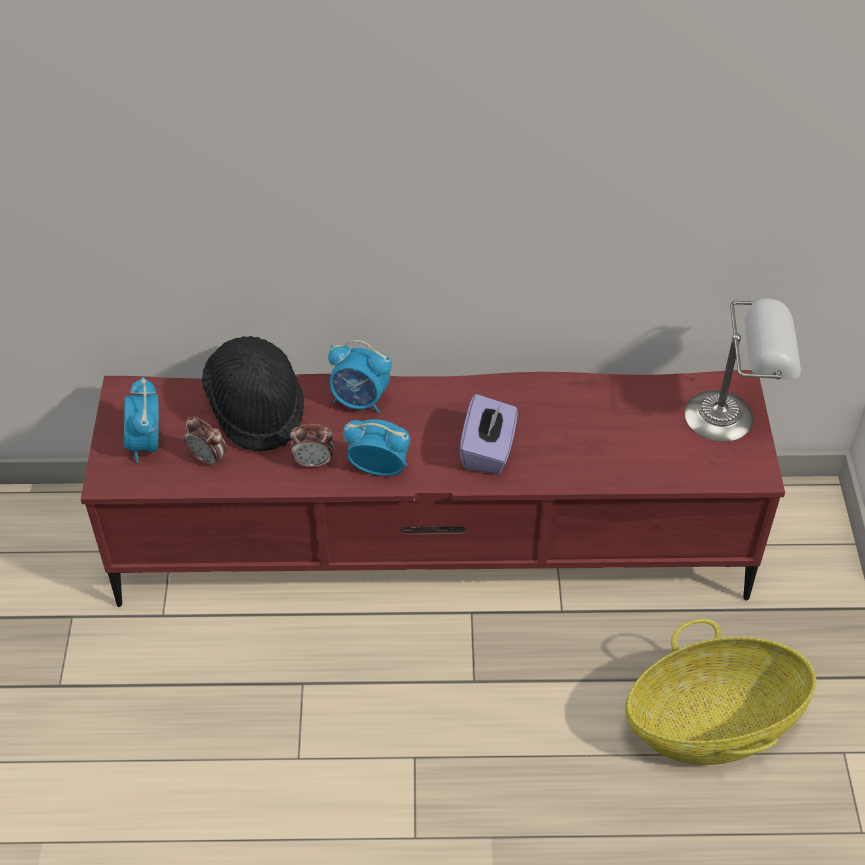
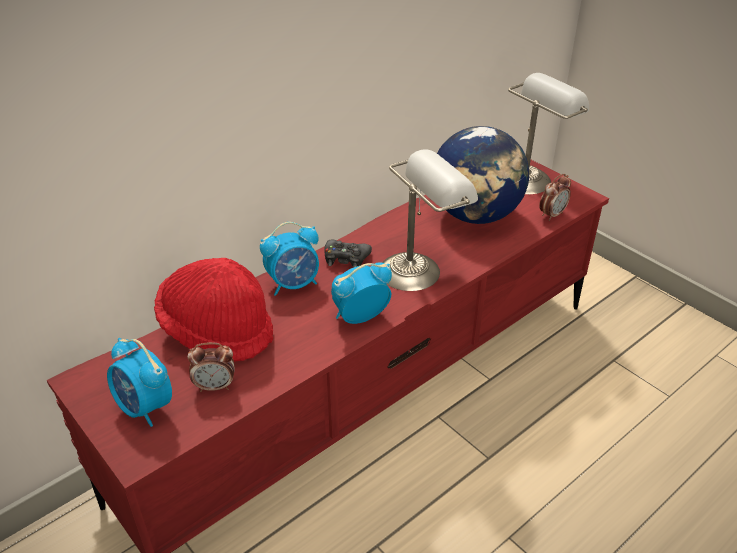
camera: 40 degrees left, 10 degrees down
(256, 409) = (217, 331): black hat -> red hat
(313, 463) = (306, 340): alarm clock -> alarm clock (552, 215)
(432, 401) = (346, 258): none -> black game controller
(488, 450) = (419, 266): purple tissue box -> white table lamp
(610, 428) = (476, 215): none -> globe
(712, 723) = (641, 385): basket -> none

